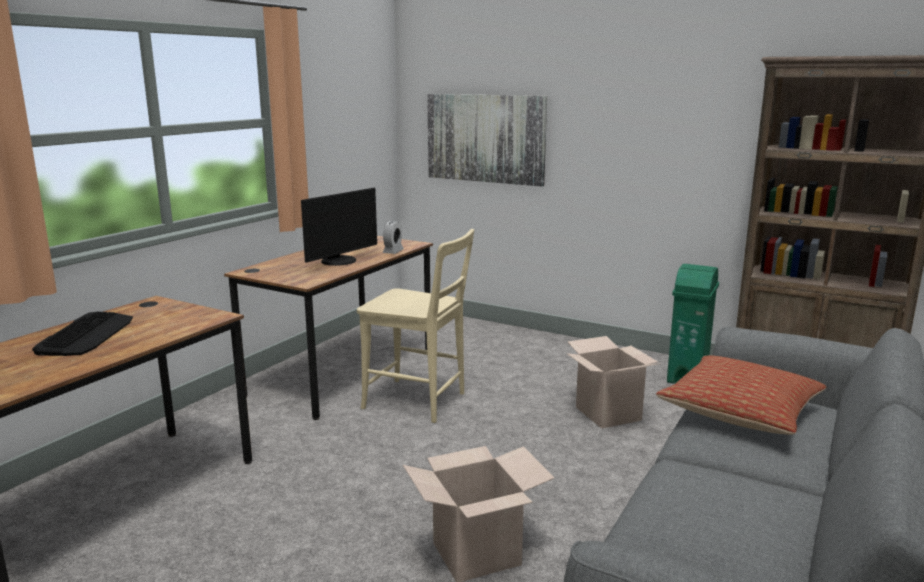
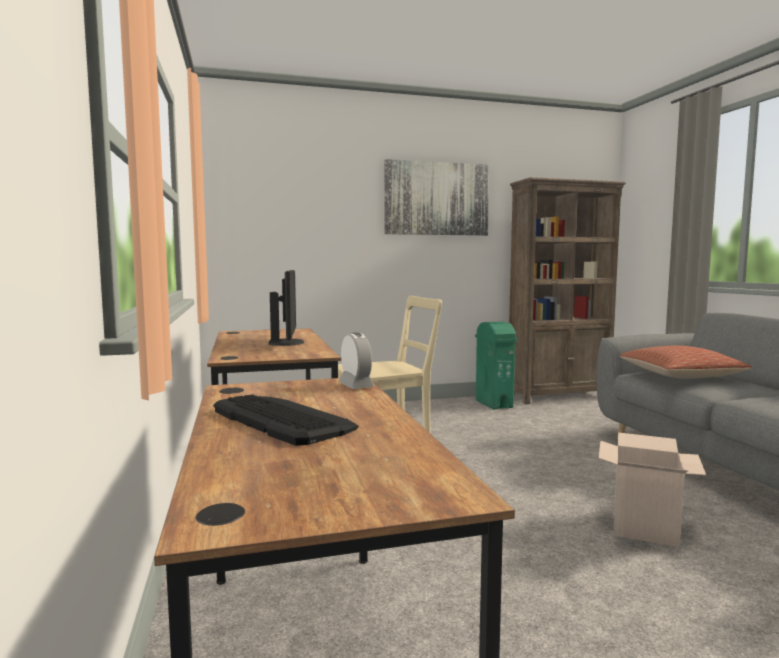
camera: 45 degrees left, 10 degrees down
(393, 252) = (304, 334): alarm clock -> alarm clock (356, 385)
(485, 138) = (297, 242): picture -> picture (436, 199)
(608, 413) = (507, 432): cardboard box -> none

